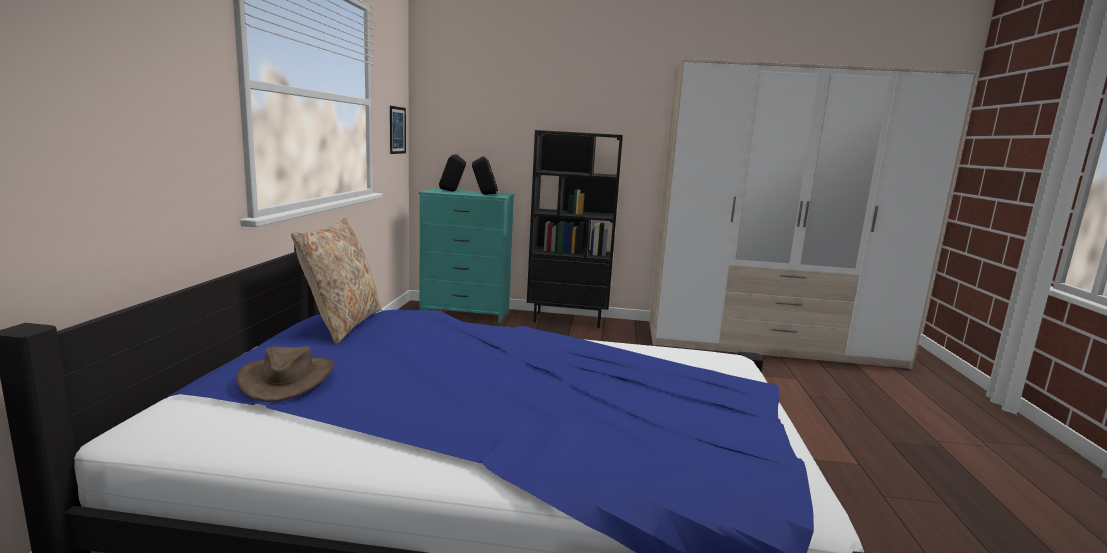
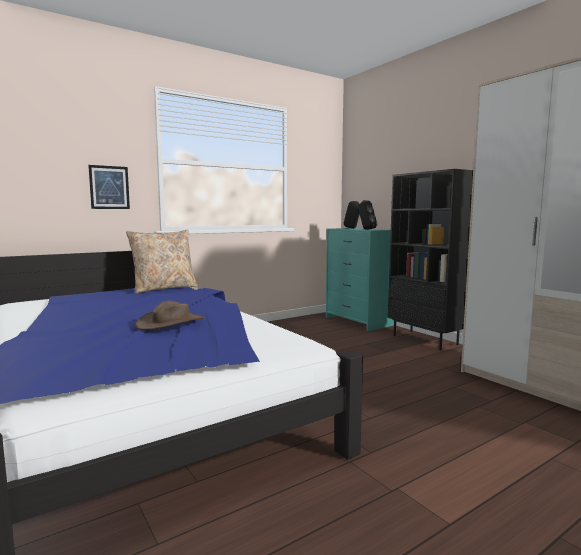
camera: 50 degrees right, 5 degrees down
(287, 379) = (79, 298): brown hat -> brown hat (171, 322)
(397, 130) = (323, 187): picture -> picture (109, 187)

